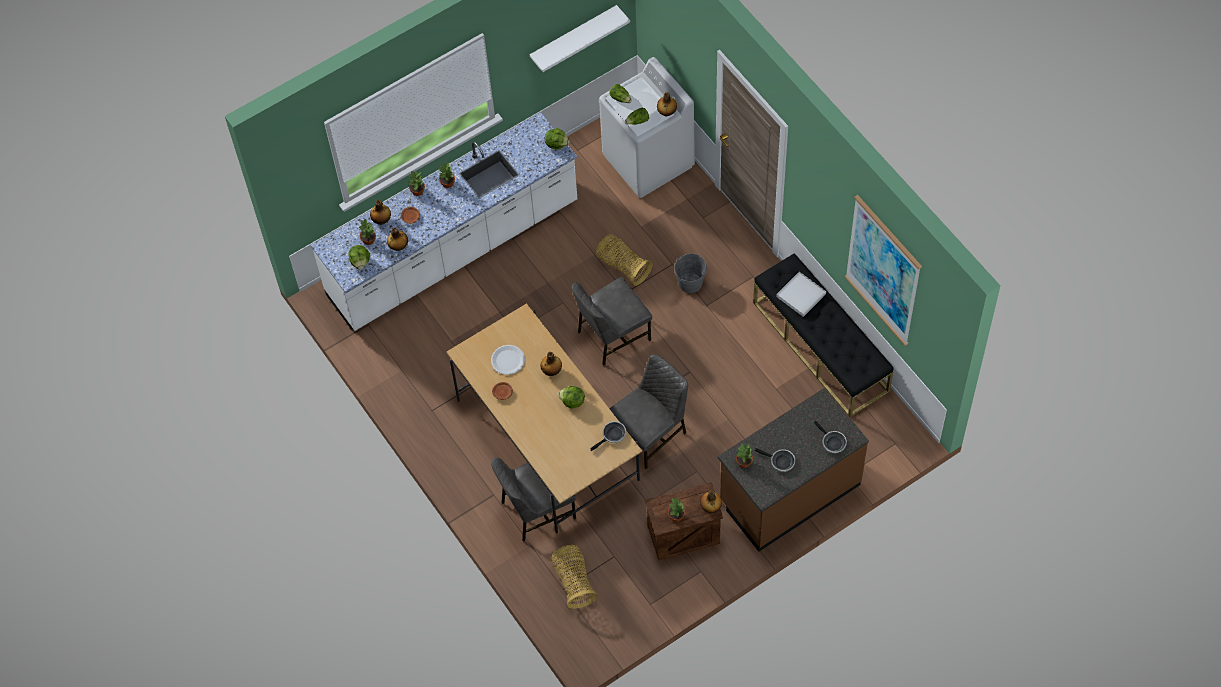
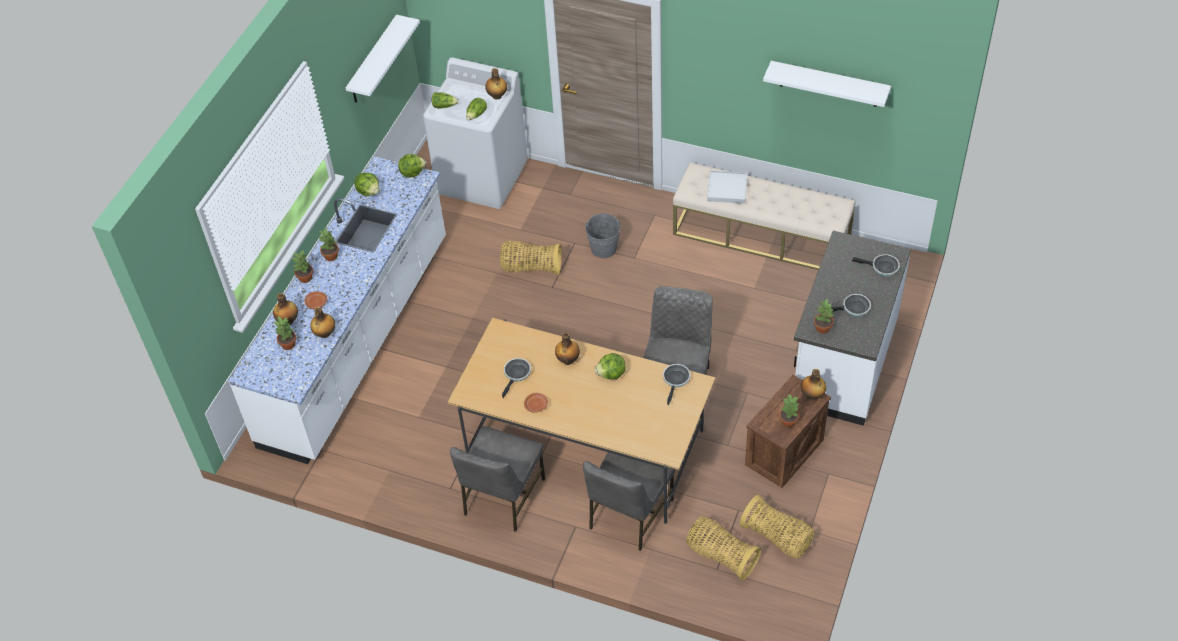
camera: 35 degrees left, 10 degrees down
(360, 262) = (295, 368): lettuce -> lettuce (369, 192)
(508, 360) = (517, 374): white plate -> frying pan
(612, 335) = (570, 327): grey chair -> grey chair (502, 497)
(623, 594) = (777, 537): none -> basket
(789, 492) = (843, 362): brown counter -> white counter
(821, 347) = (761, 235): black bench -> beige bench
(883, 271) = (829, 84): picture -> white shelf

